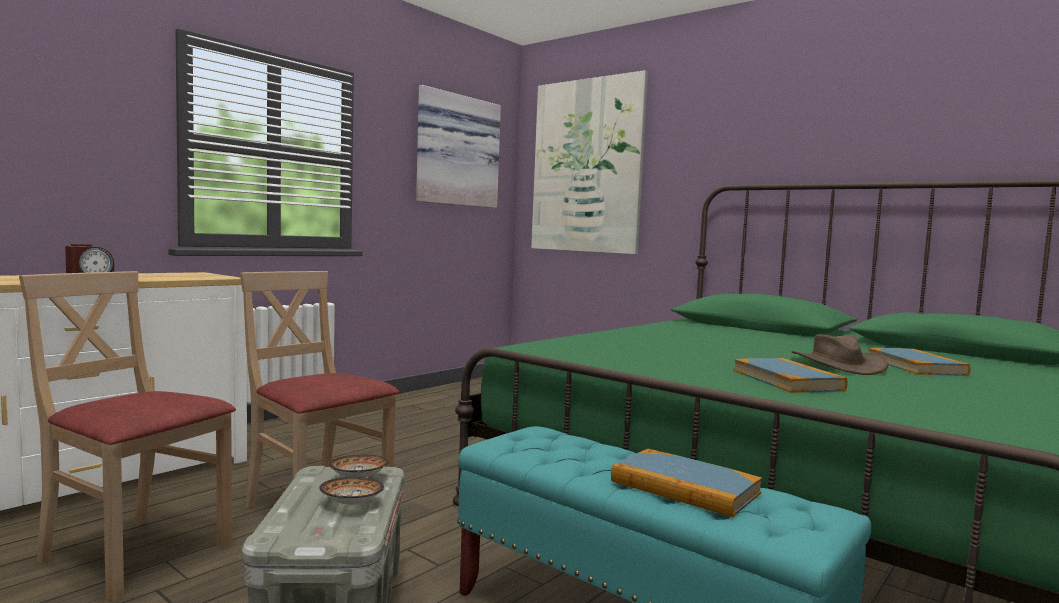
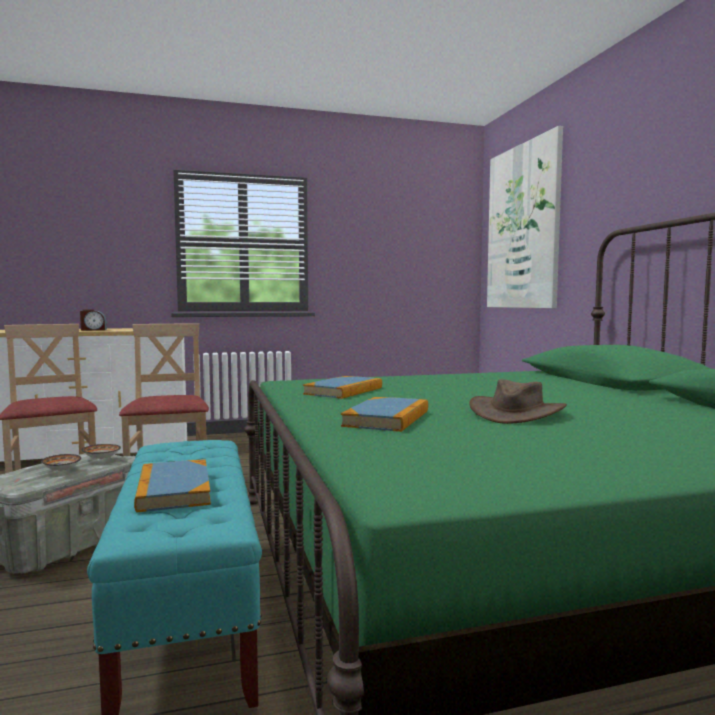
camera: 35 degrees right, 0 degrees up
(456, 151) = (409, 227): picture -> none
(915, 366) = (617, 422): book -> book (344, 391)

